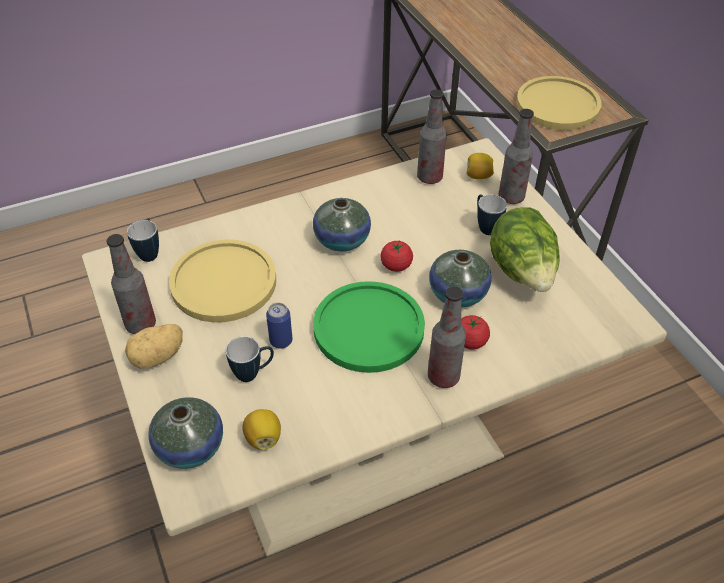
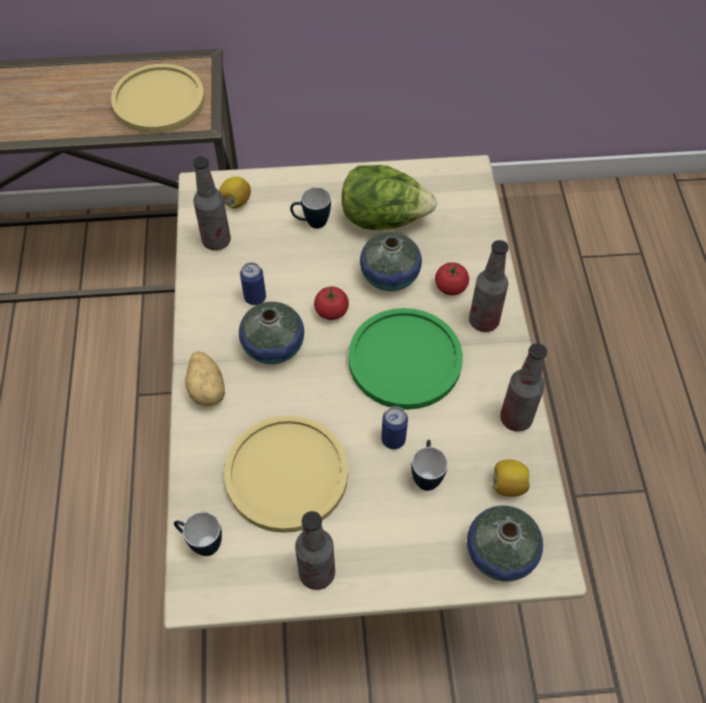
camera: 70 degrees left, 10 degrees up
(158, 357) = (372, 563): potato -> potato (208, 389)
(385, 216) = (255, 297): none -> can
(511, 197) = (280, 188): bottle -> bottle (516, 418)

